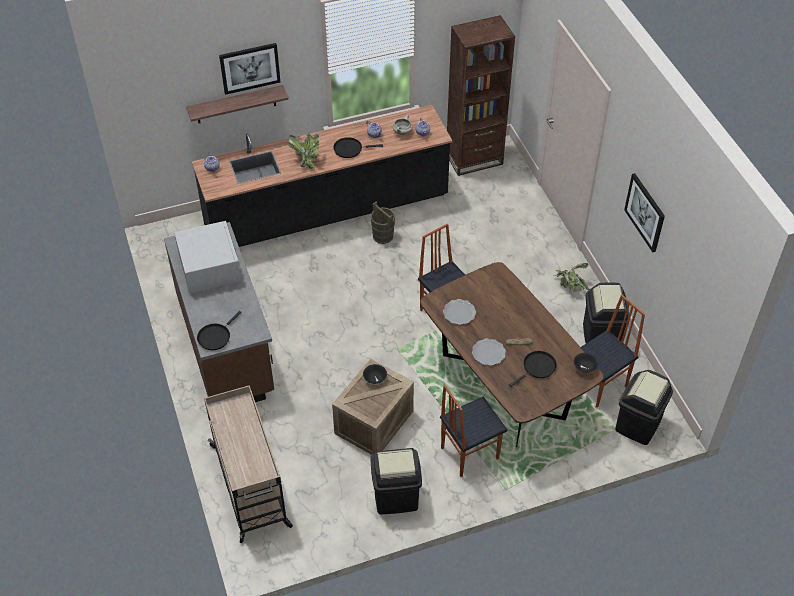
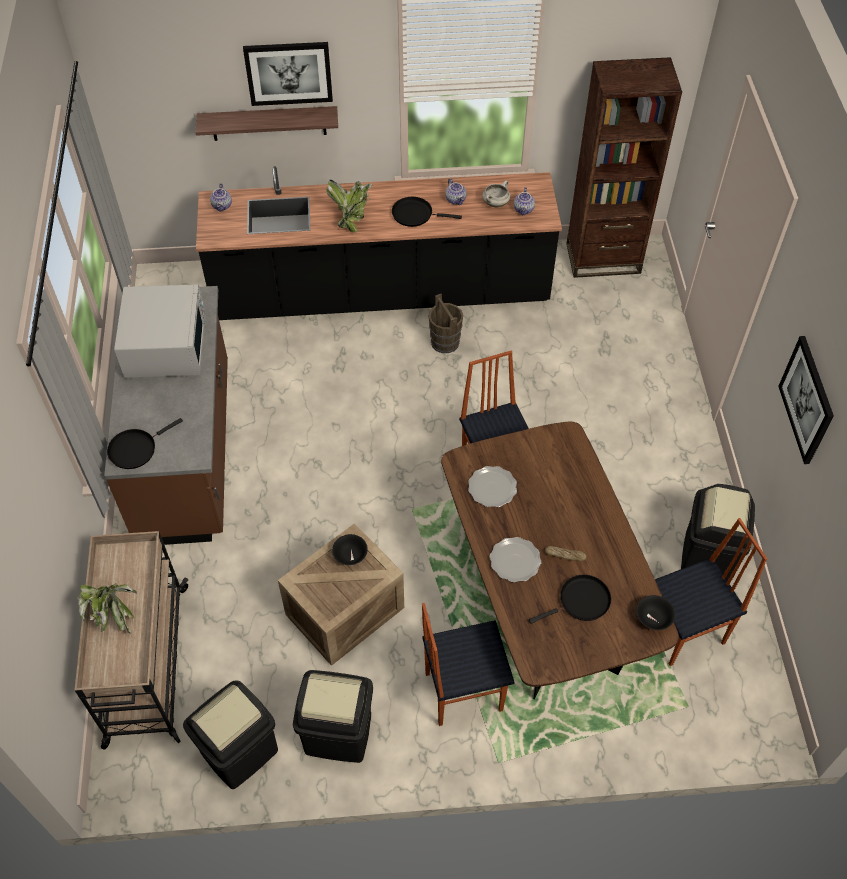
camera: 15 degrees right, 5 degrees up
(569, 286) = (683, 469): potted plant -> potted plant (112, 614)
(638, 425) = (724, 709): black trash can -> black trash can (240, 752)

